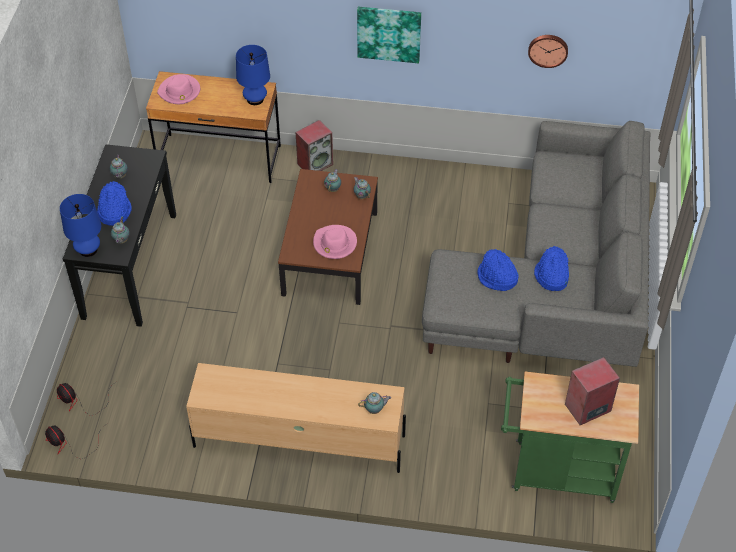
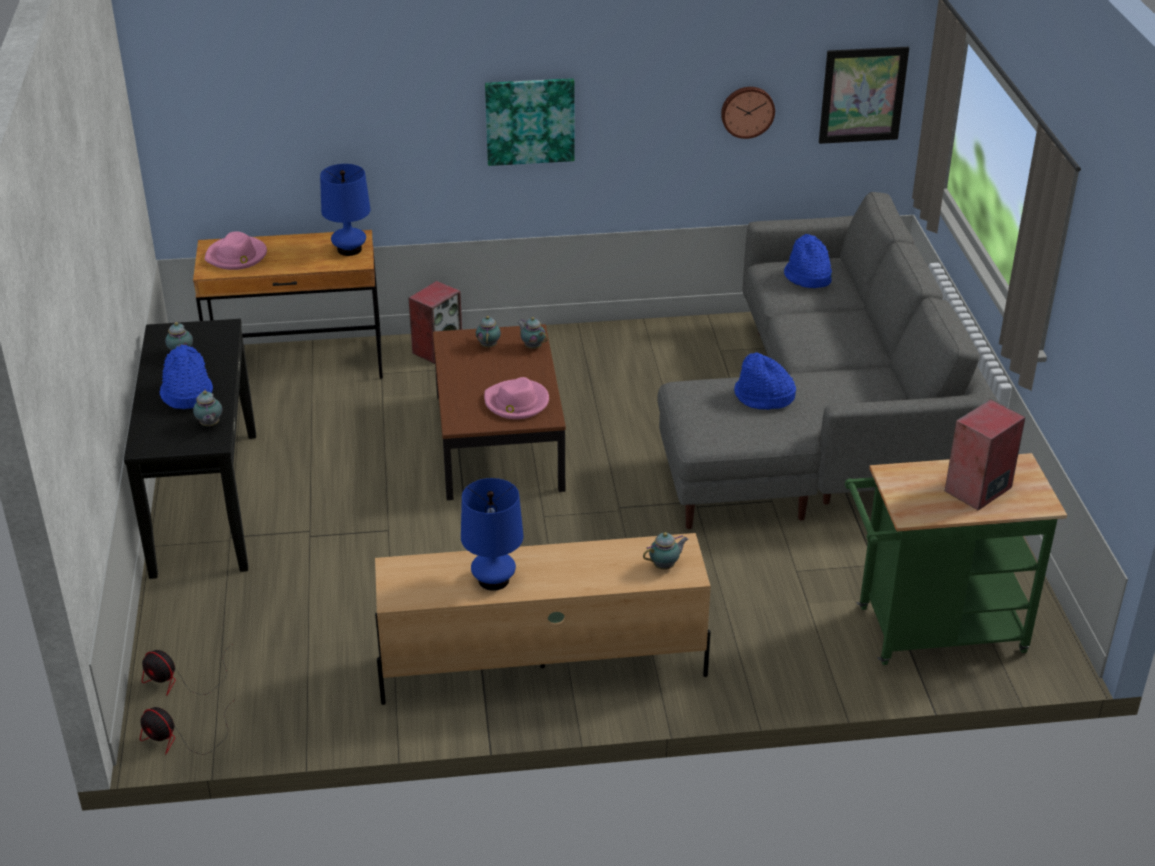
camera: 15 degrees left, 15 degrees down
(88, 249) = (160, 442): blue table lamp -> blue table lamp (493, 580)
(551, 276) = (836, 384): blue hat -> blue hat (807, 277)
(636, 51) = (862, 95): none -> picture

